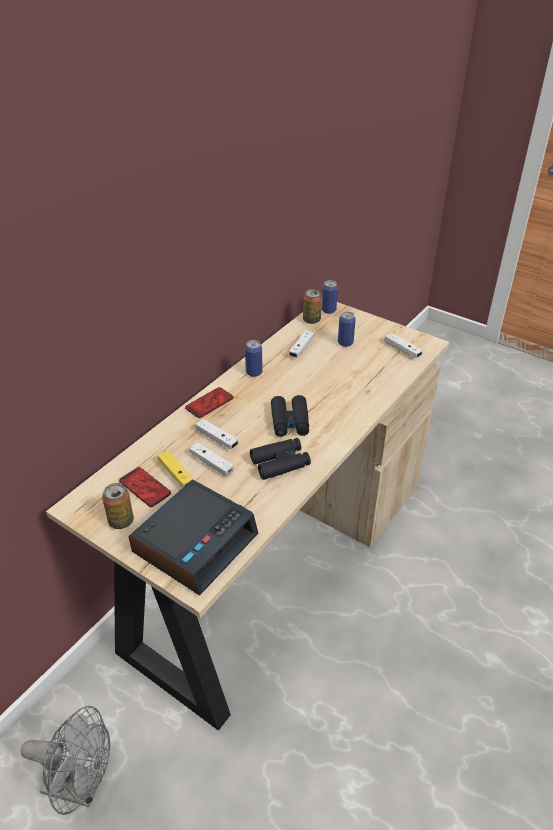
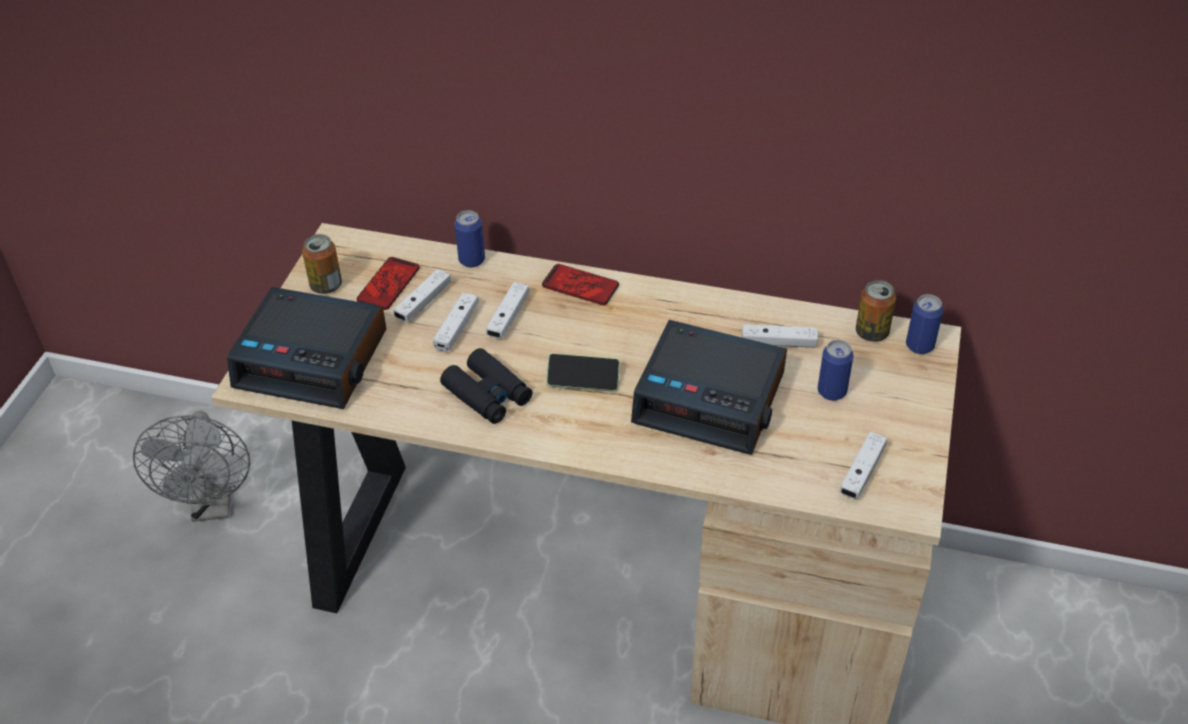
camera: 70 degrees right, 5 degrees up
(176, 474) = (423, 302): yellow game controller -> white game controller
(254, 372) = (679, 308): can -> can (472, 260)
(290, 421) = (583, 380): black binoculars -> phone
(329, 380) = (711, 398): none -> alarm clock

